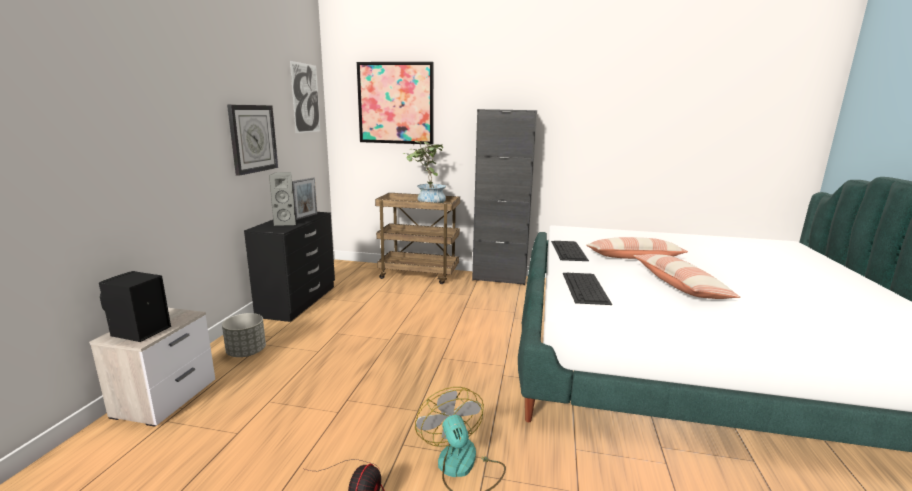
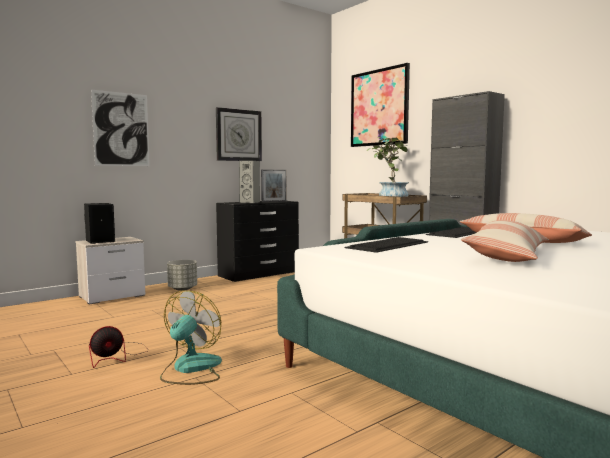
camera: 40 degrees right, 10 degrees down
(306, 98) = (305, 109): picture -> picture (121, 129)

